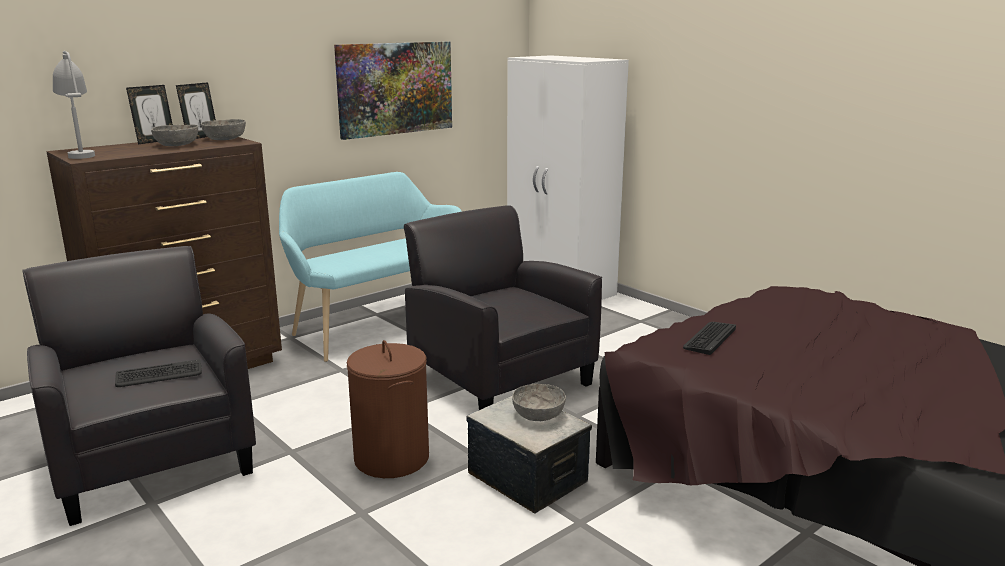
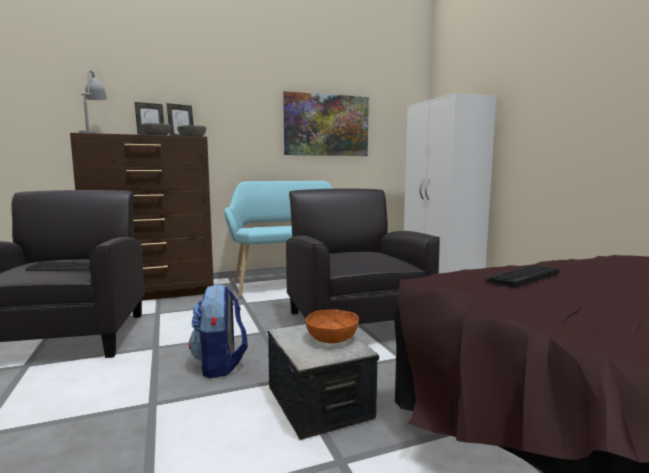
camera: 20 degrees right, 10 degrees down
(392, 458) = (220, 365): brown laundry basket -> backpack
(538, 415) = (332, 338): grey bowl -> orange bowl

